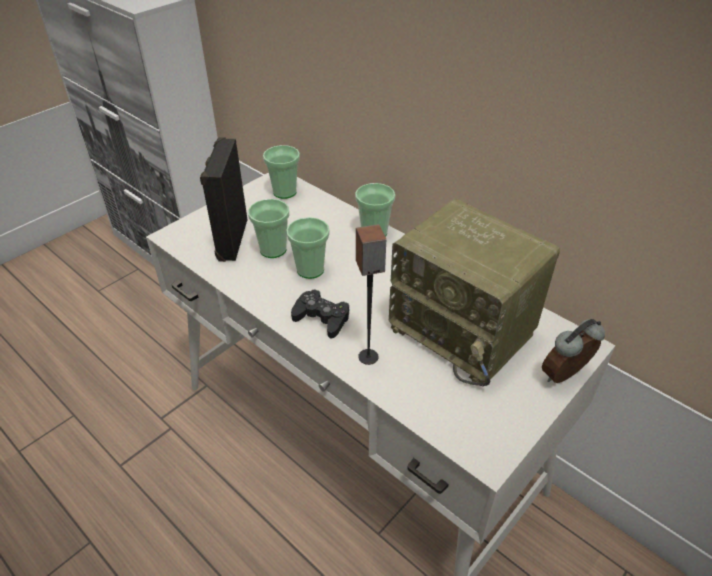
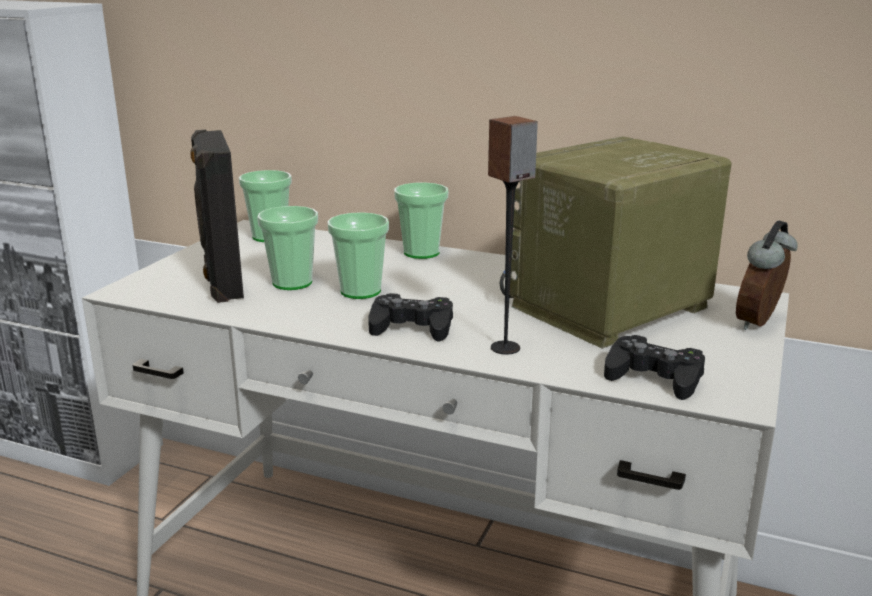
camera: 20 degrees left, 20 degrees down
(447, 416) = (654, 377): none -> black game controller
(464, 331) = (608, 309): radio -> radio turned 120 degrees clockwise

